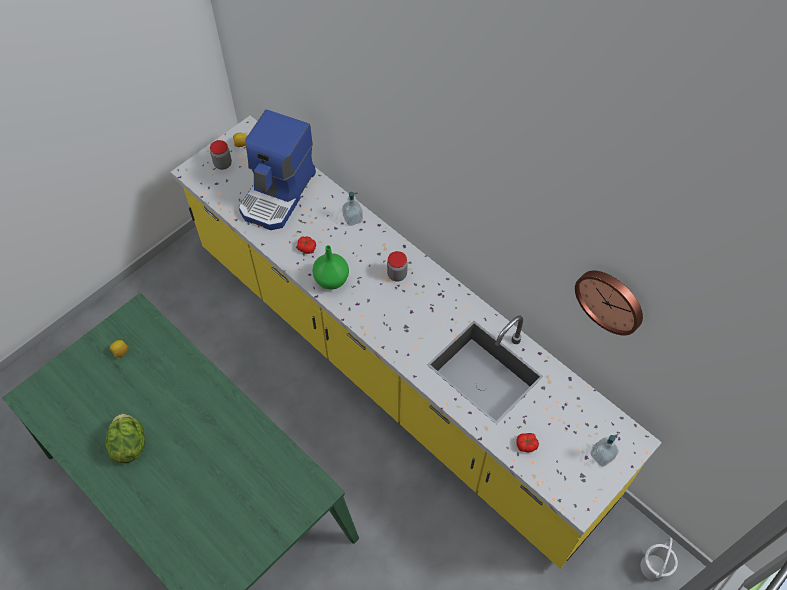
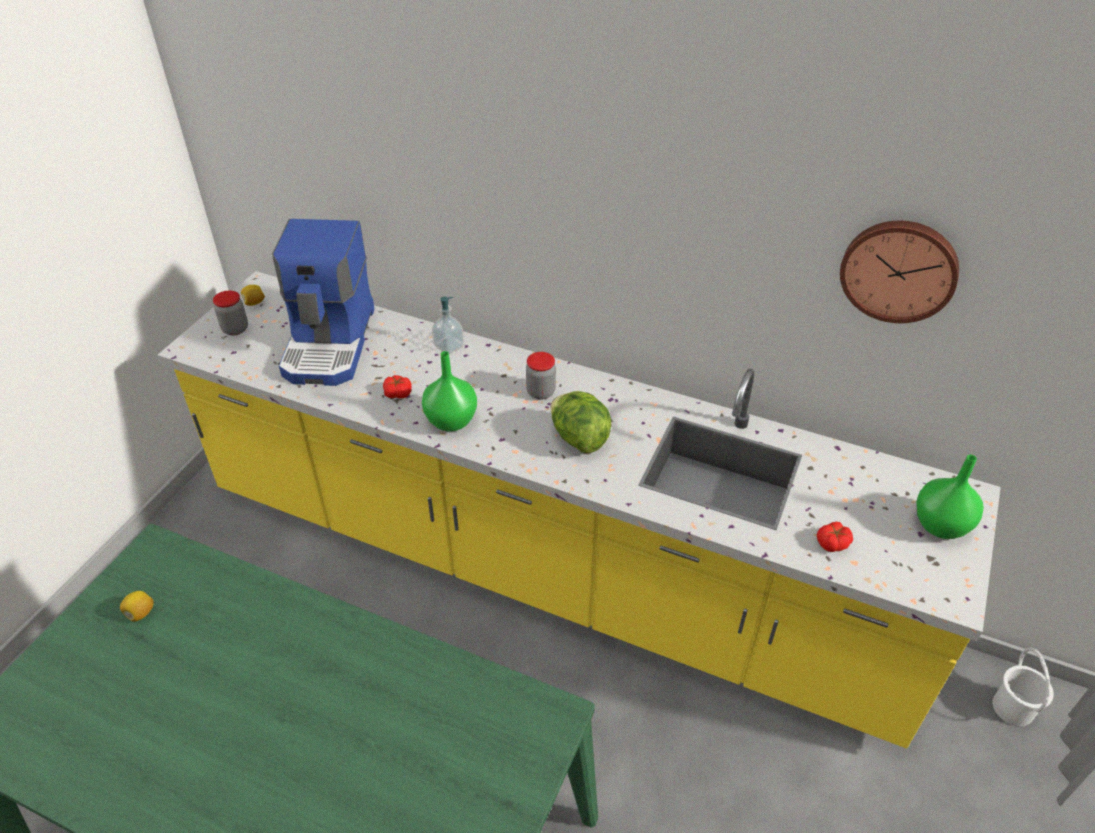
camera: 20 degrees left, 15 degrees down
(129, 444) = (196, 750): lettuce -> lettuce (578, 438)
(602, 456) = (939, 525): soap dispenser -> green vase

